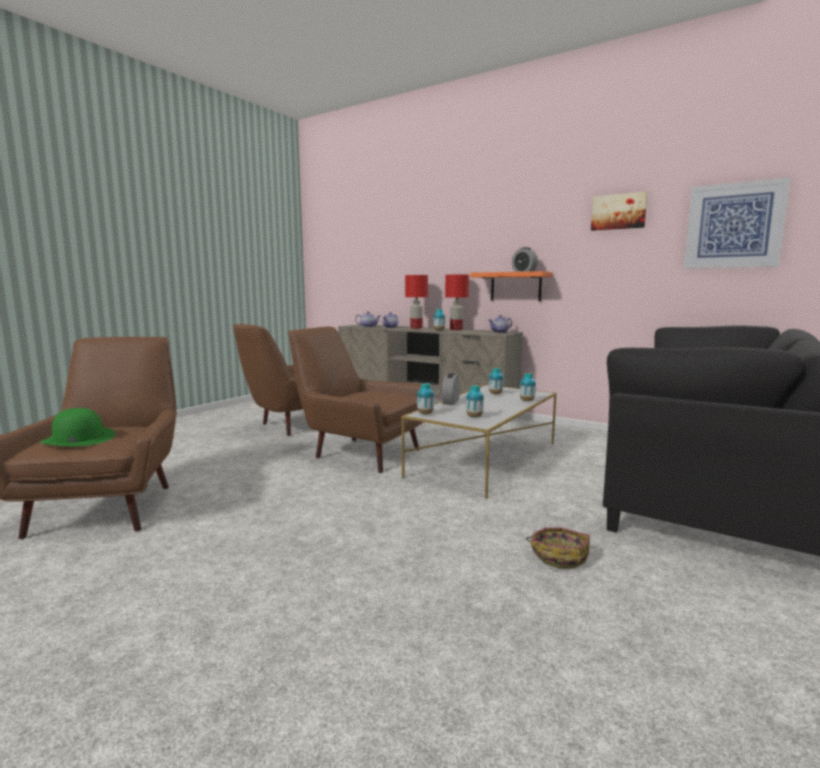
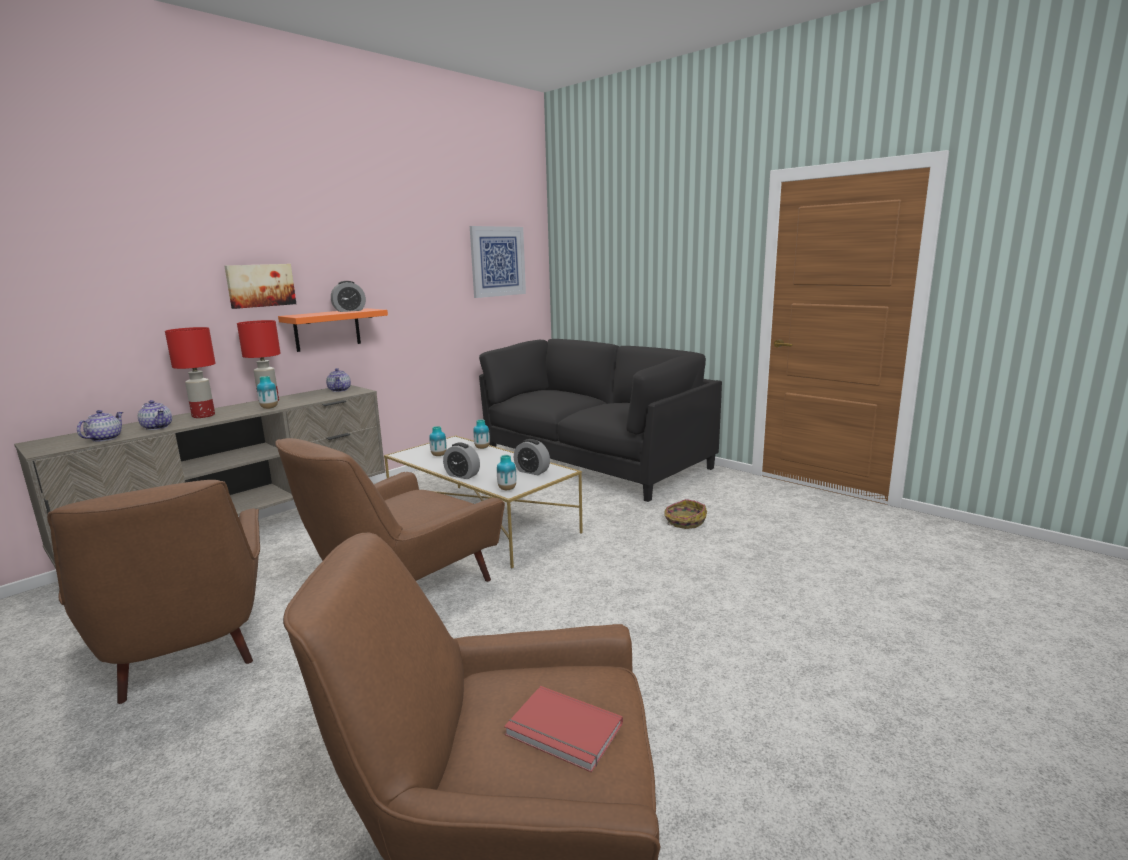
camera: 80 degrees left, 5 degrees up
(78, 438) = (562, 732): green hat -> red book
(474, 417) = (532, 471): vase -> alarm clock
(618, 212) = (420, 243): picture -> picture (260, 285)

